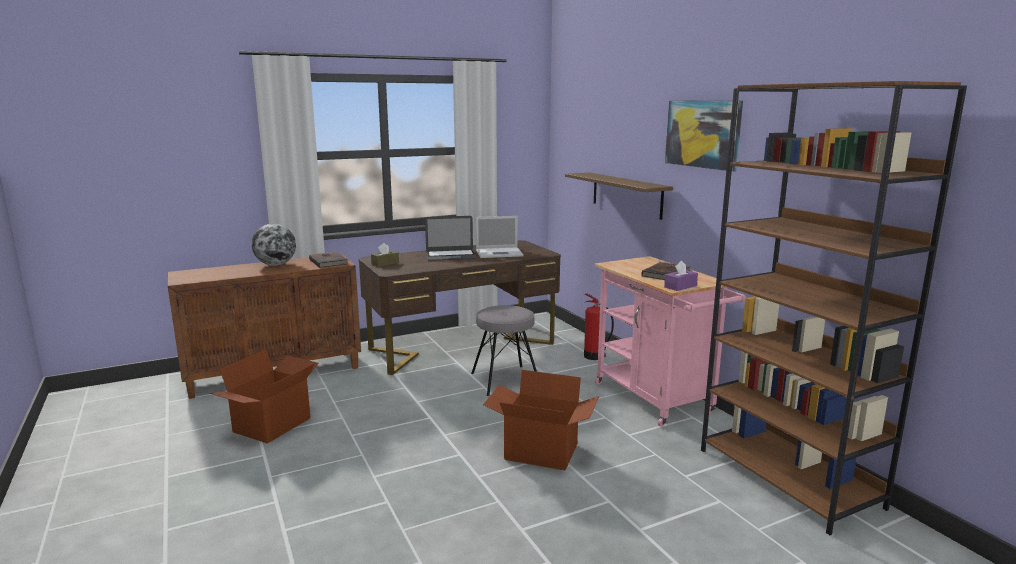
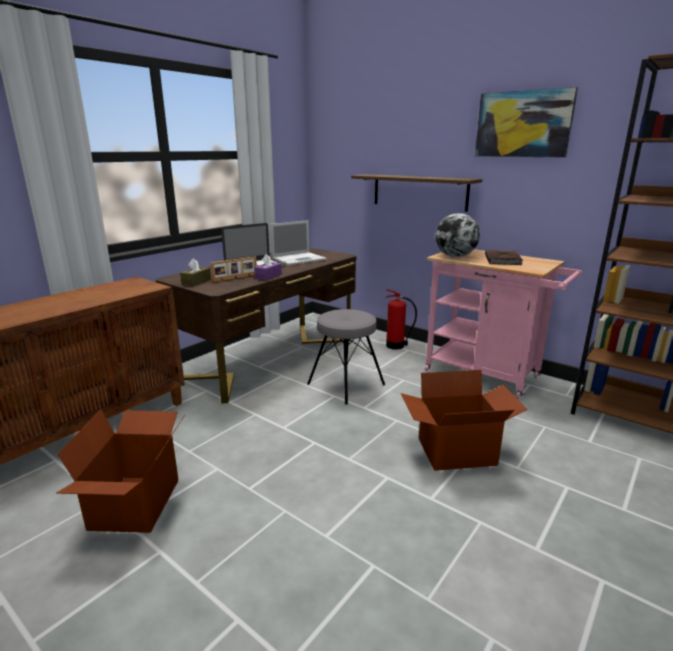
camera: 25 degrees left, 5 degrees up
(276, 265) = (65, 298): globe -> globe (455, 256)
(329, 261) = (133, 287): brown book -> none
(419, 264) = (235, 278): none -> picture frame
(680, 286) = (537, 268): purple tissue box -> purple tissue box (268, 276)

